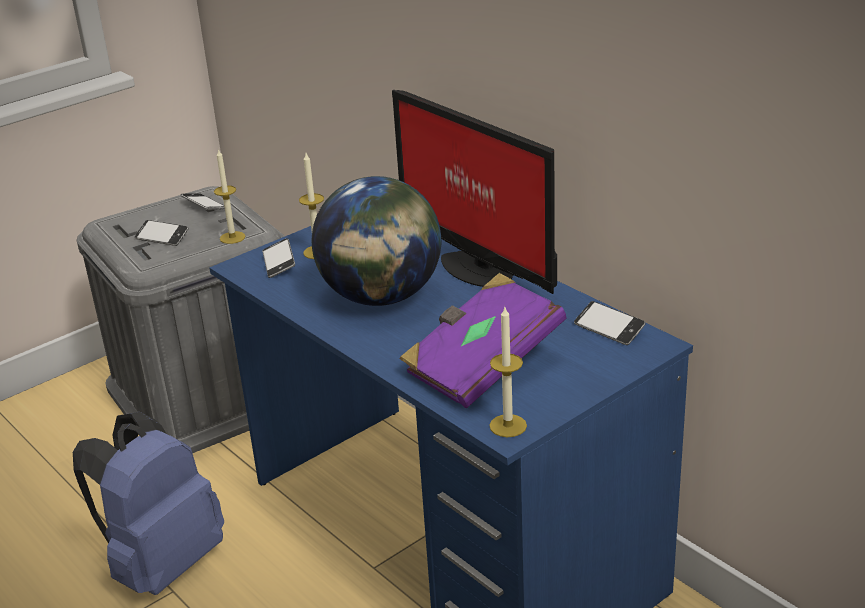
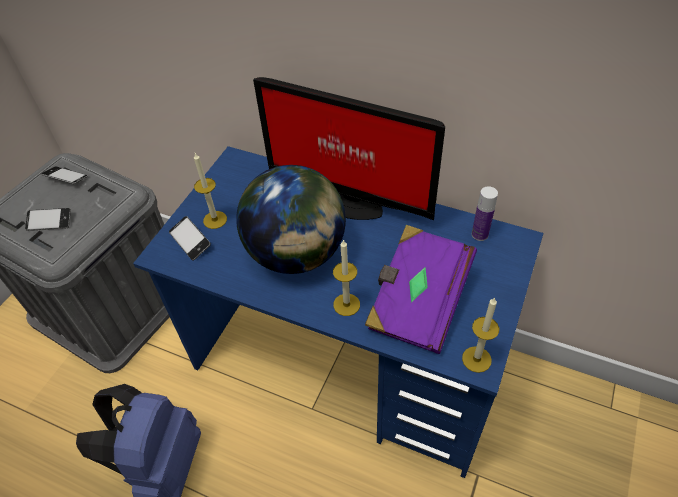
camera: 25 degrees left, 20 degrees up
(232, 237) = (111, 205): candle -> candle (346, 304)
(609, 328) = (479, 234): phone -> bottle

